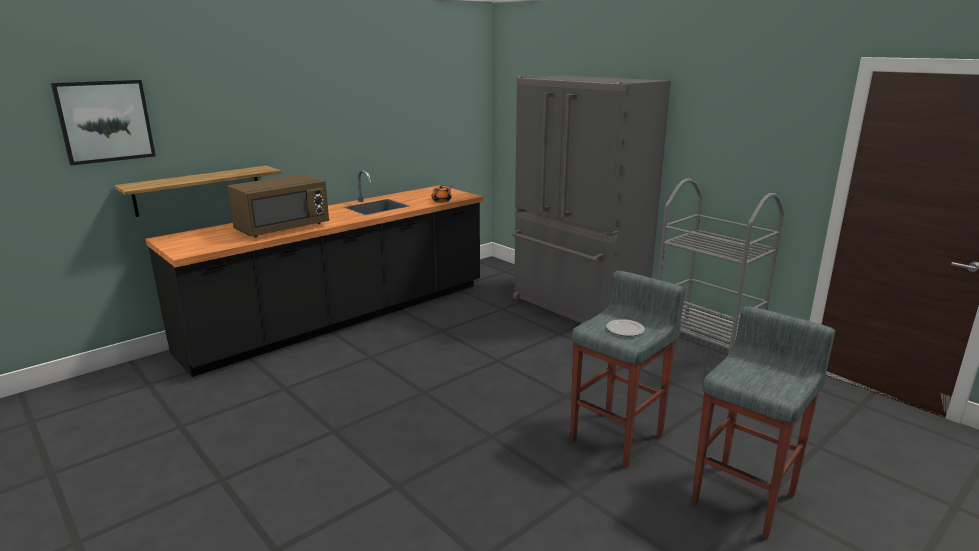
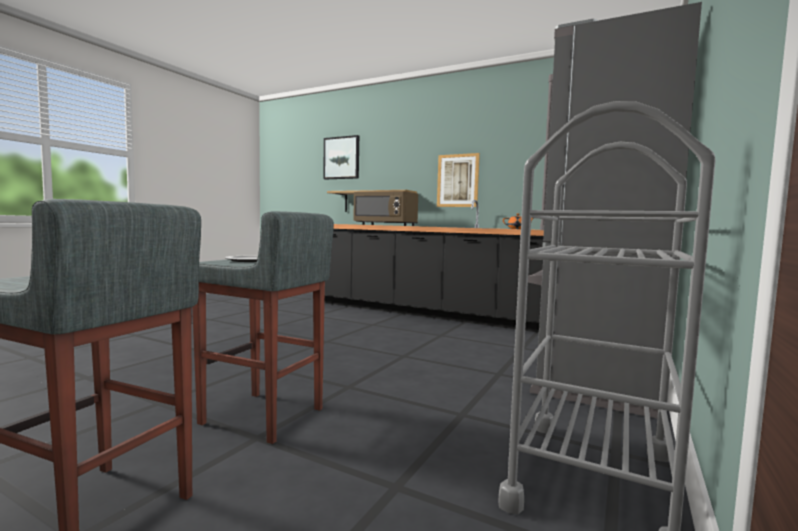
camera: 70 degrees right, 15 degrees down
(321, 145) = (457, 180): none -> picture

